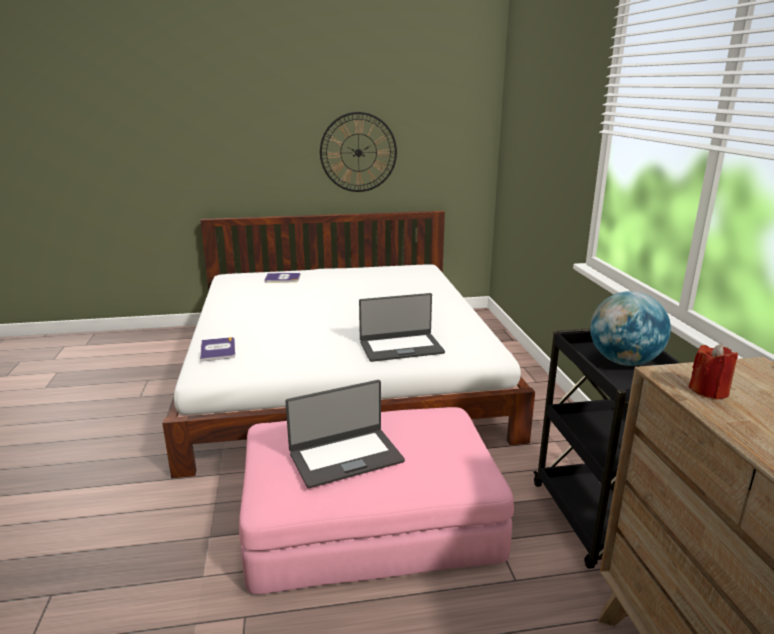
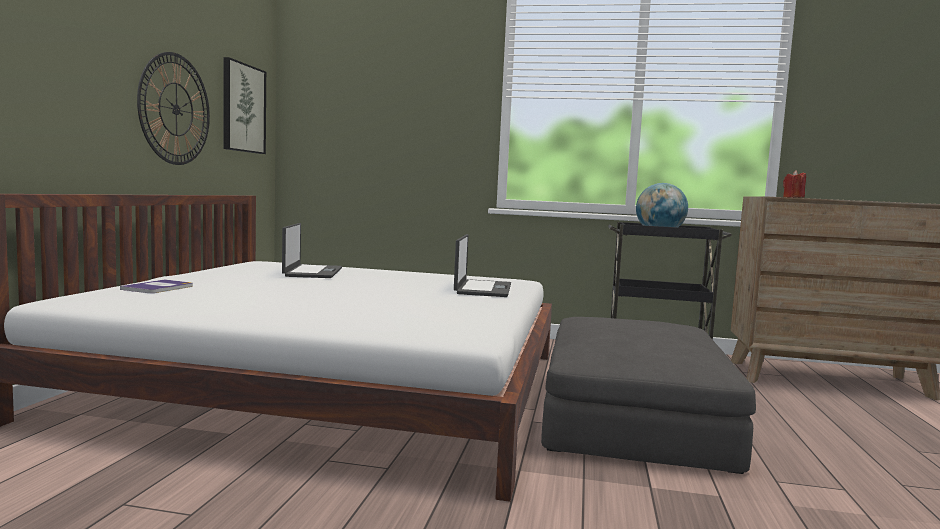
camera: 70 degrees left, 15 degrees down
(218, 350) = (404, 324): book -> none
(345, 457) = (661, 337): laptop -> laptop (312, 272)
(370, 516) = (632, 415): pink ottoman -> grey ottoman
(444, 138) = (243, 108): none -> picture

